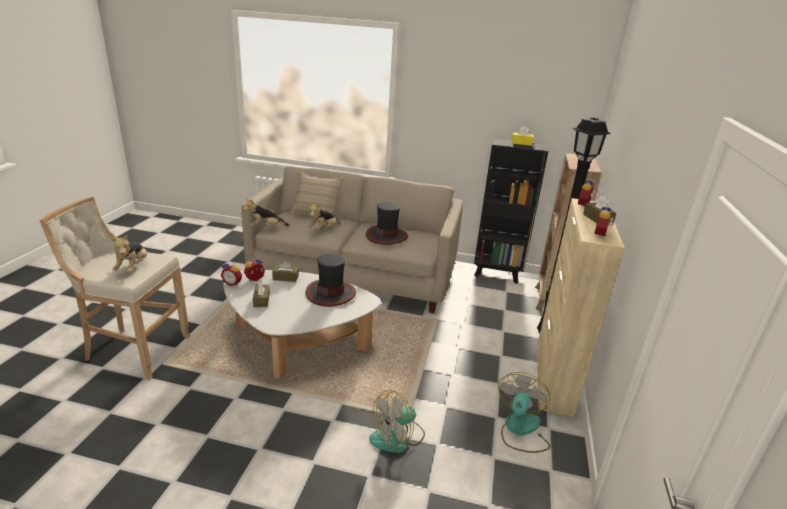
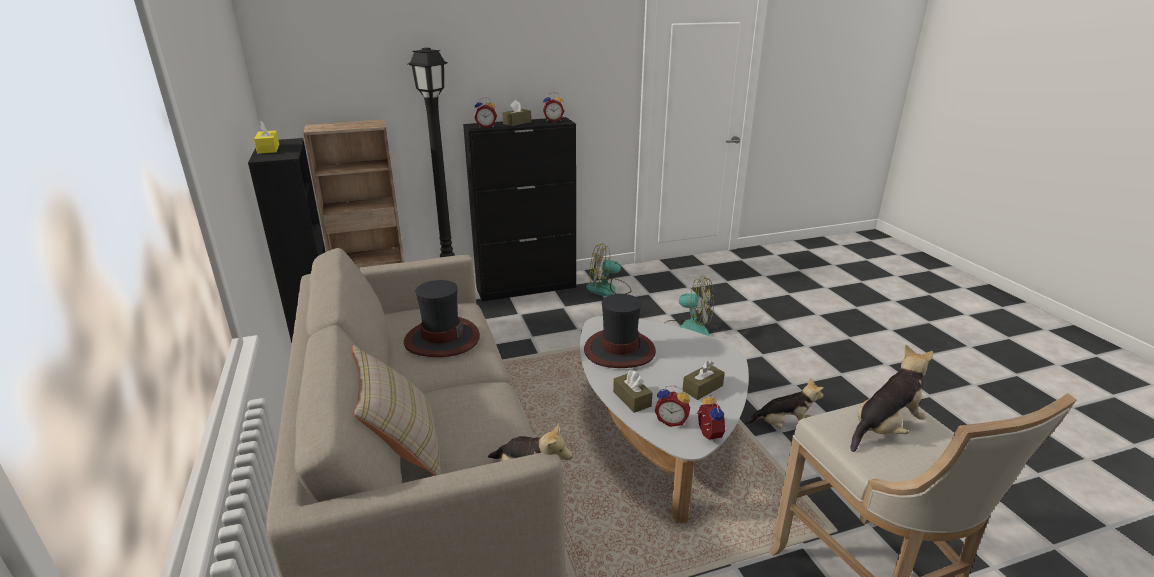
camera: 120 degrees left, 0 degrees up
(323, 230) = (478, 400): plush toy -> plush toy (783, 426)
(553, 378) = (527, 288): beige cabinet -> black cabinet

